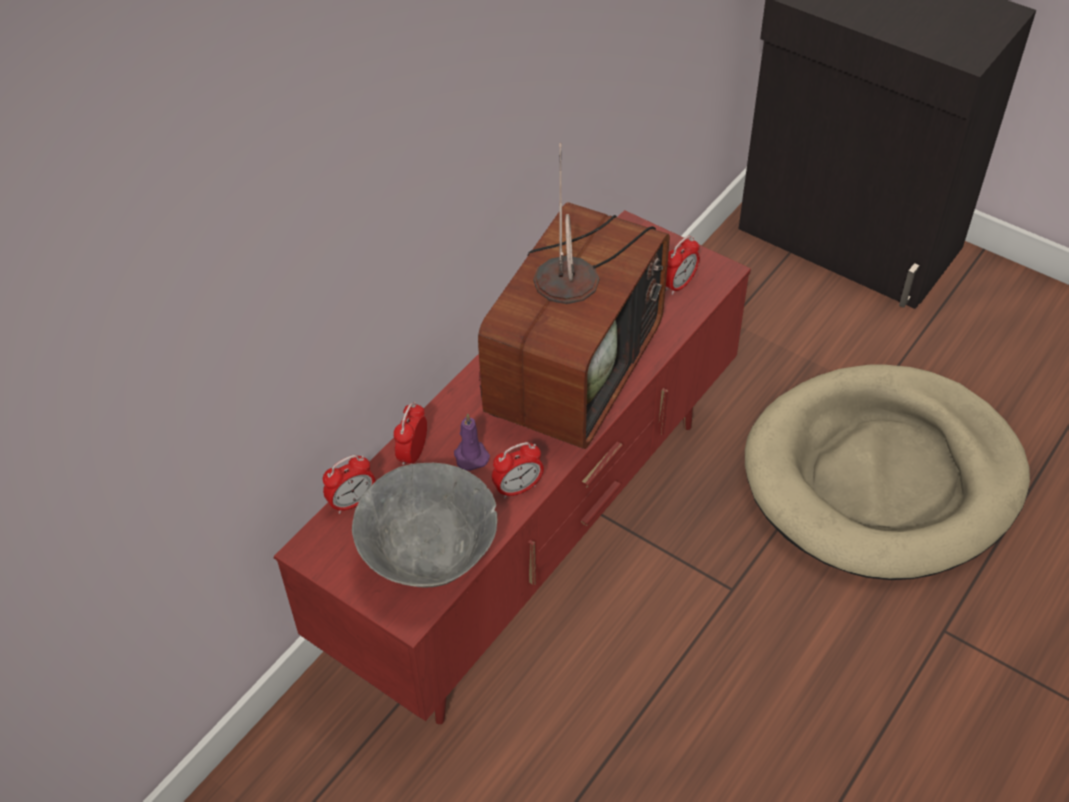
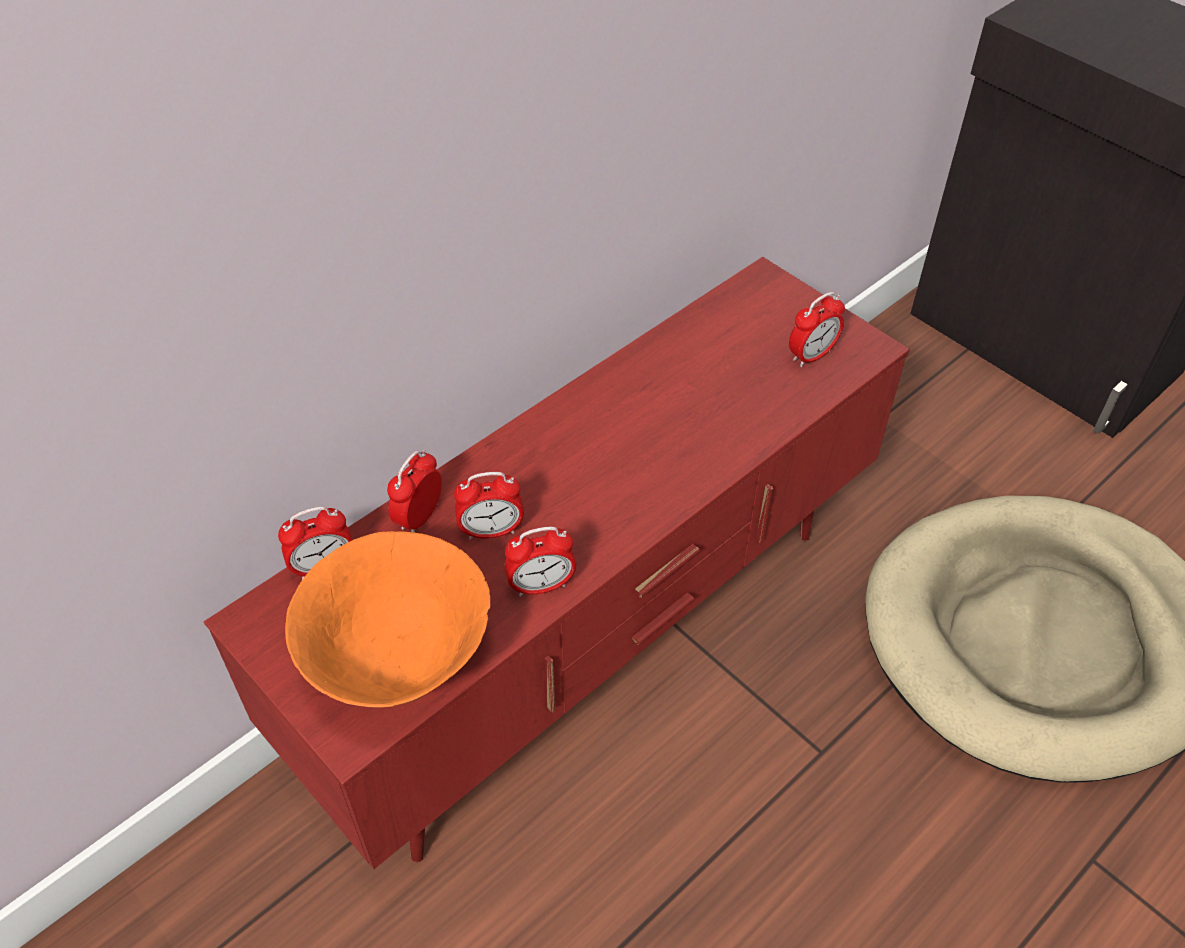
camera: 10 degrees right, 0 degrees up
(430, 559) = (400, 662): grey bowl -> orange bowl
(470, 455) = (491, 531): purple candle -> alarm clock
(571, 368) = (649, 439): television -> none

